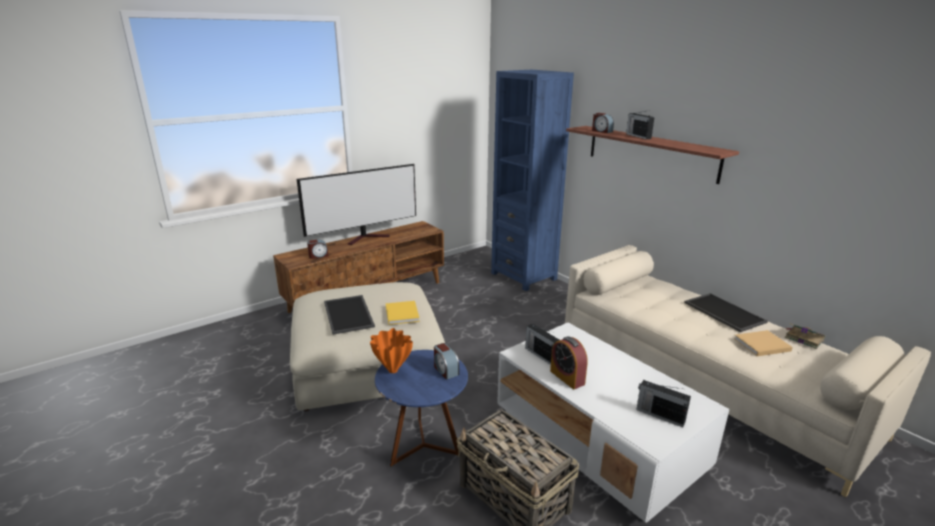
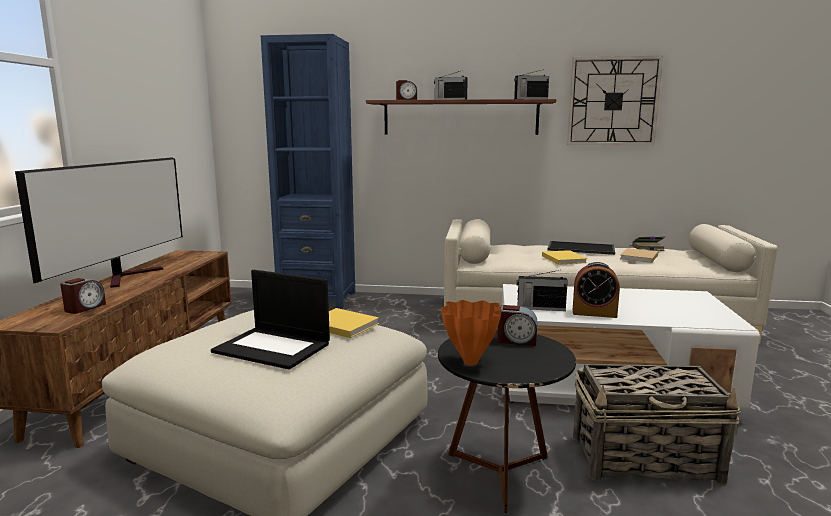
camera: 45 degrees left, 10 degrees down
(349, 314) = (273, 348): tray -> laptop
(424, 447) = (500, 473): blue side table -> black side table
(659, 415) = (693, 308): radio -> radio (530, 99)
(673, 317) = (563, 259): none -> yellow book
(807, 164) = (613, 101): none -> wall clock

